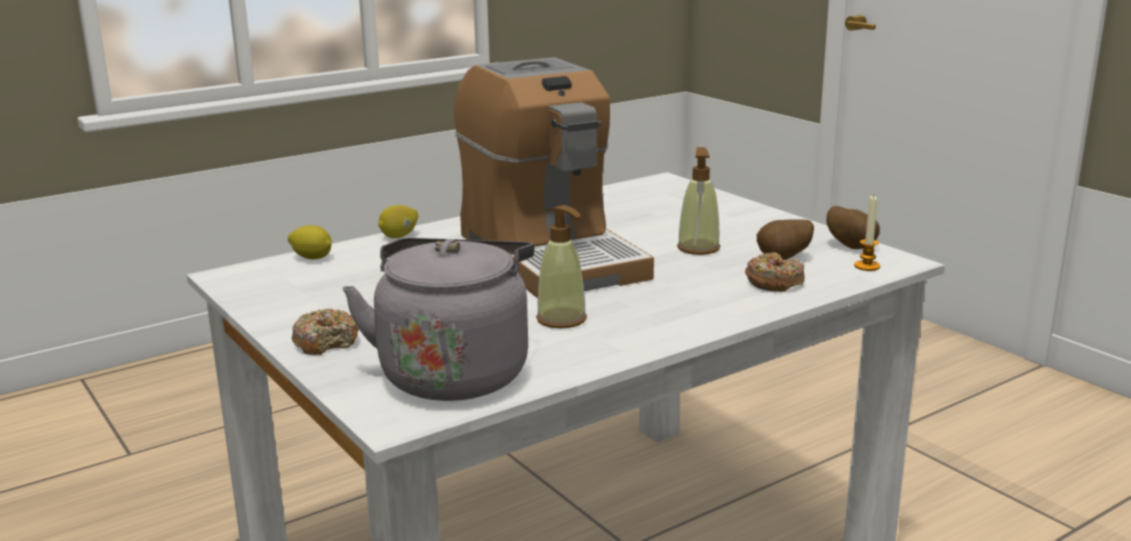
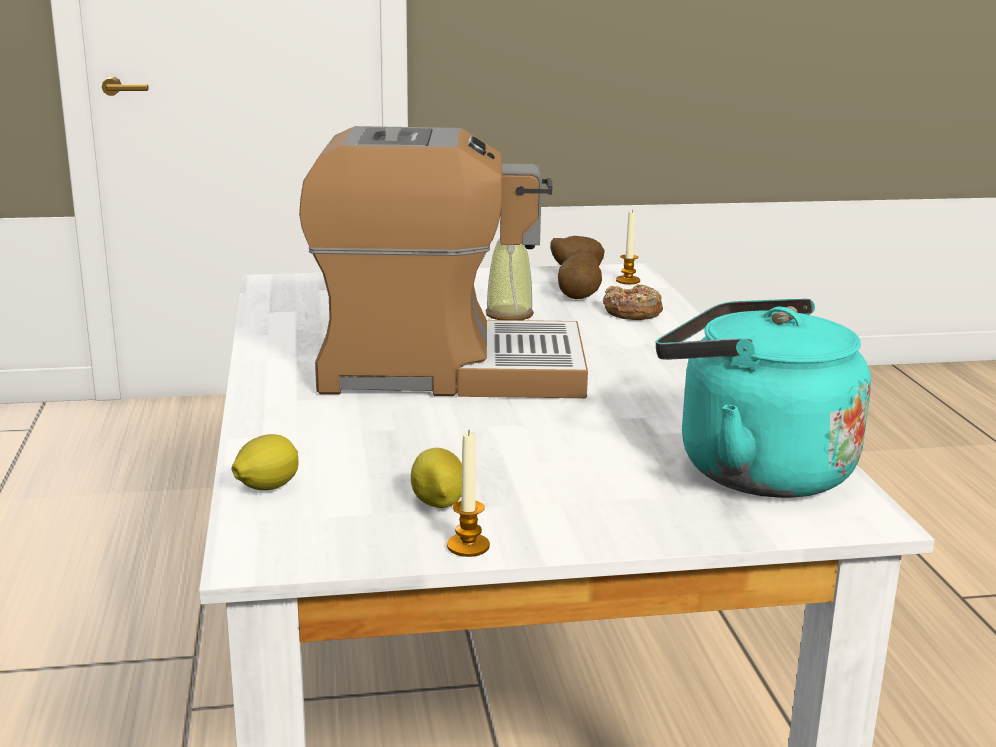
camera: 65 degrees left, 0 degrees up
(266, 315) = (468, 546): none -> candle
(326, 342) = (606, 521): donut -> none
(399, 236) = (259, 425): lemon -> lemon (438, 502)
(455, 372) = (752, 469): grey kettle -> turquoise kettle
(562, 319) = (647, 400): soap dispenser -> none

